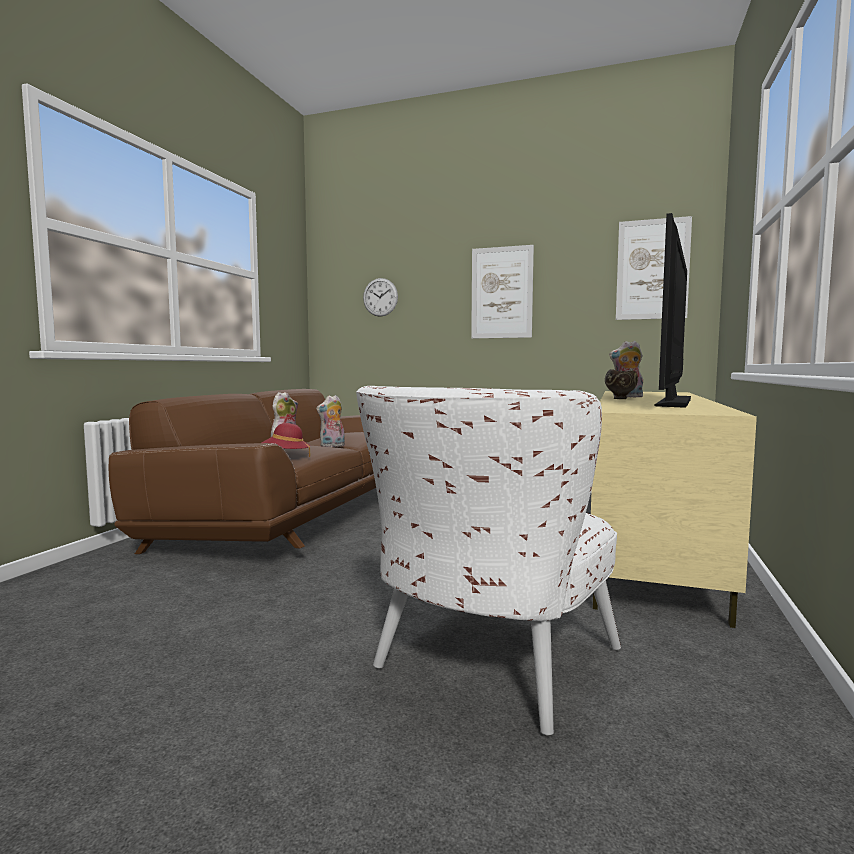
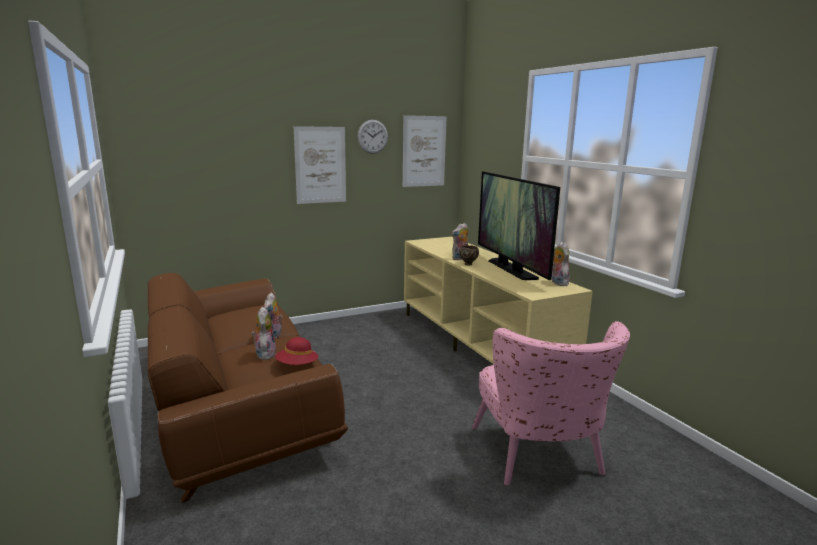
camera: 45 degrees left, 10 degrees up
(380, 297) = (202, 166): wall clock -> wall clock (372, 136)
(483, 669) = (540, 459): white armchair -> pink armchair
(711, 410) = (557, 283): none -> plush toy

